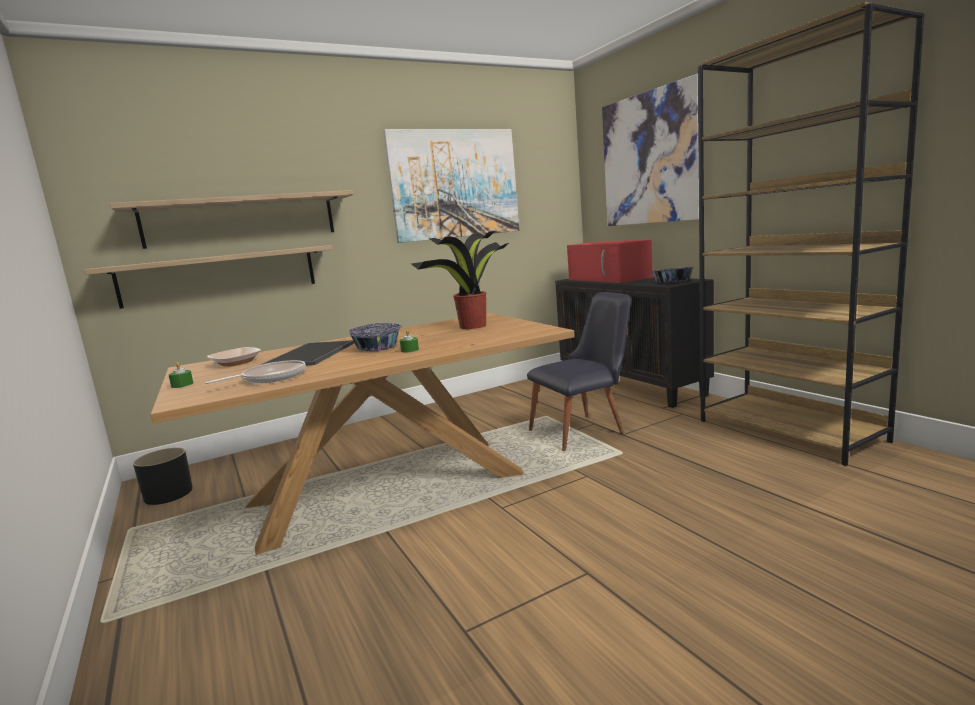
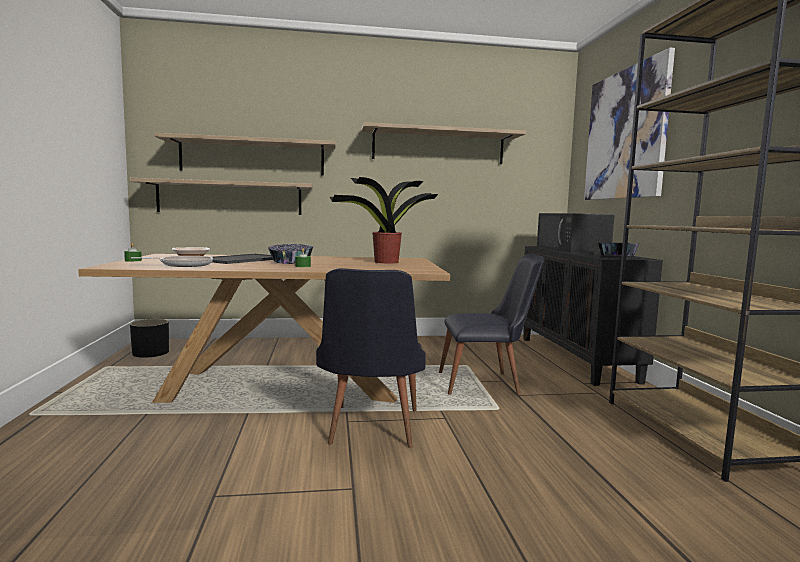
camera: 20 degrees right, 5 degrees down
(455, 184) = (438, 146): picture -> shelf
(536, 510) = (371, 431): none -> black chair
(610, 278) = (572, 249): red microwave -> black microwave

